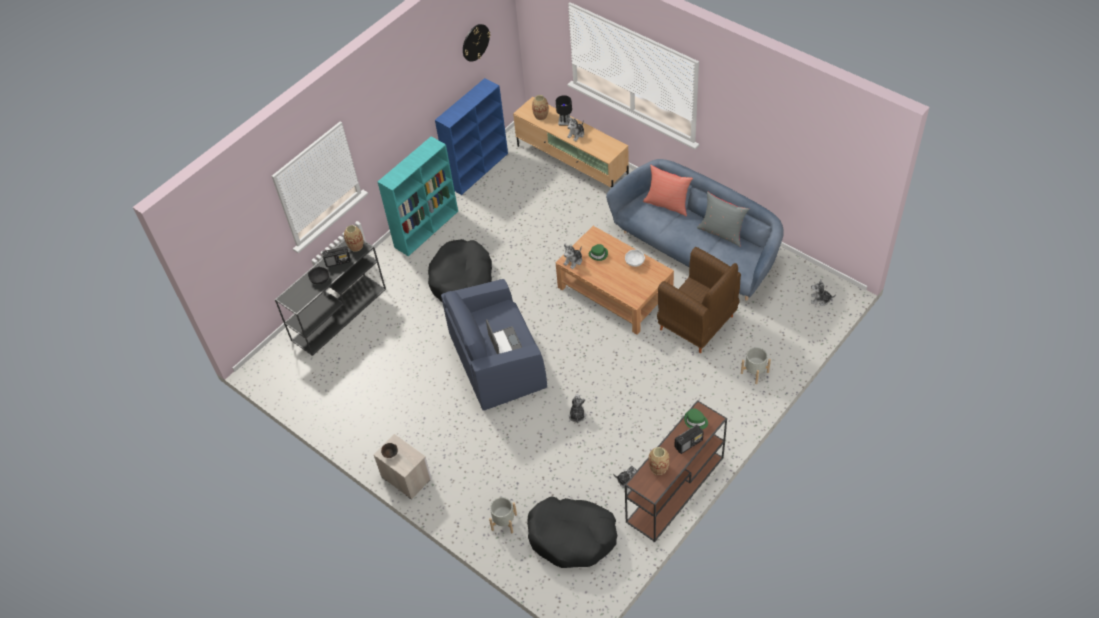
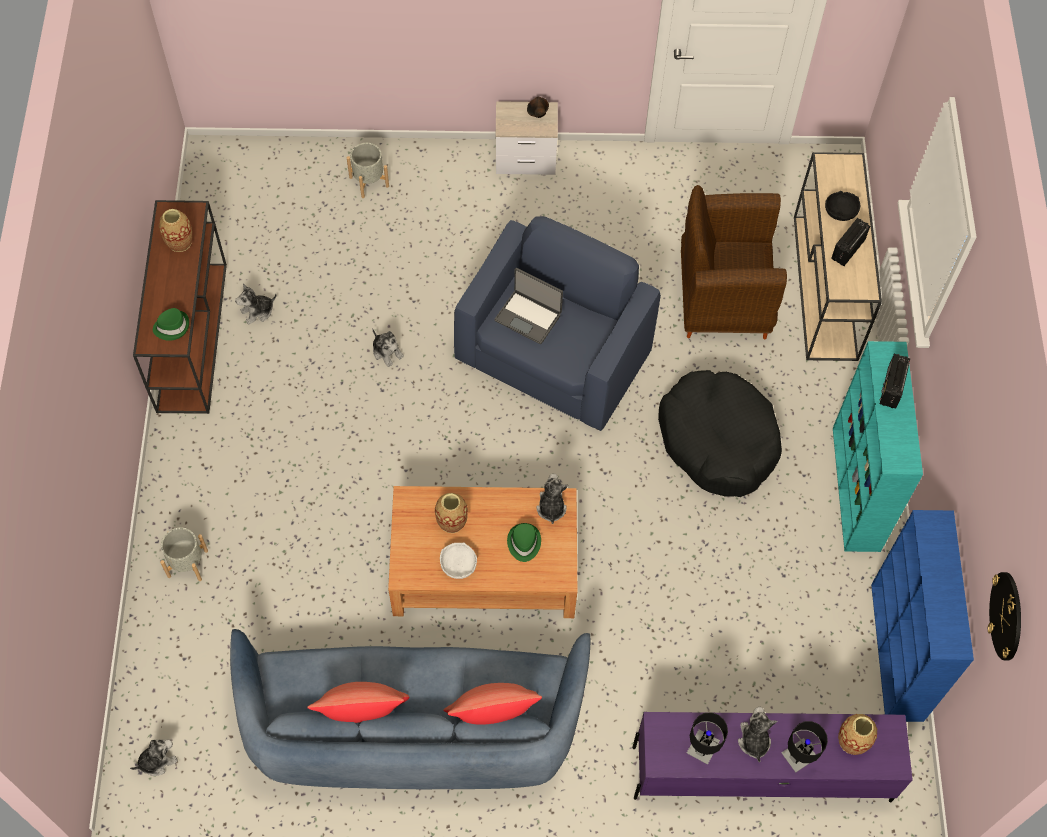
camera: 135 degrees right, 10 degrees up
(339, 313) = (825, 288): black console table -> beige console table
(356, 246) = (851, 285): vase -> vase (452, 522)
(572, 164) = (759, 773): beige tv stand -> purple tv stand
(572, 537) = (277, 213): black dog bed -> none
(597, 142) = (703, 748): none -> black table lamp
(689, 443) = (161, 293): radio -> radio (891, 388)
(698, 324) = (321, 591): brown armchair -> brown armchair (721, 300)
(721, 233) = (362, 713): grey pillow -> red pillow

